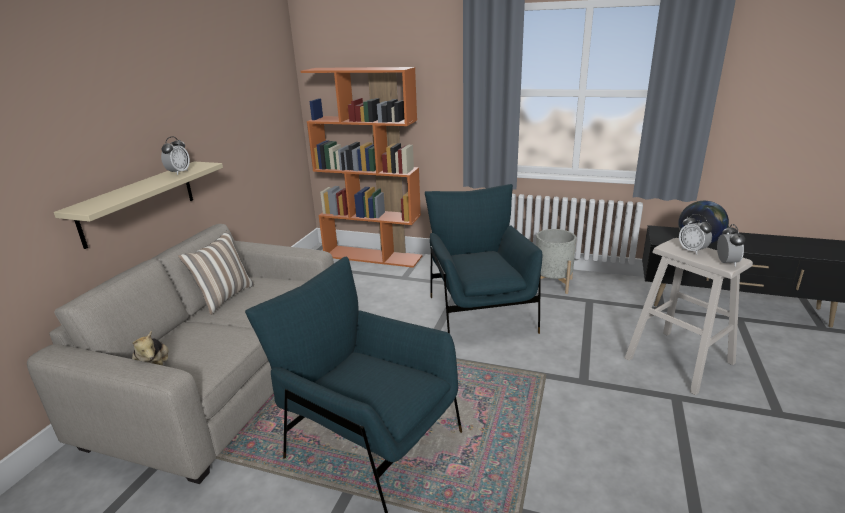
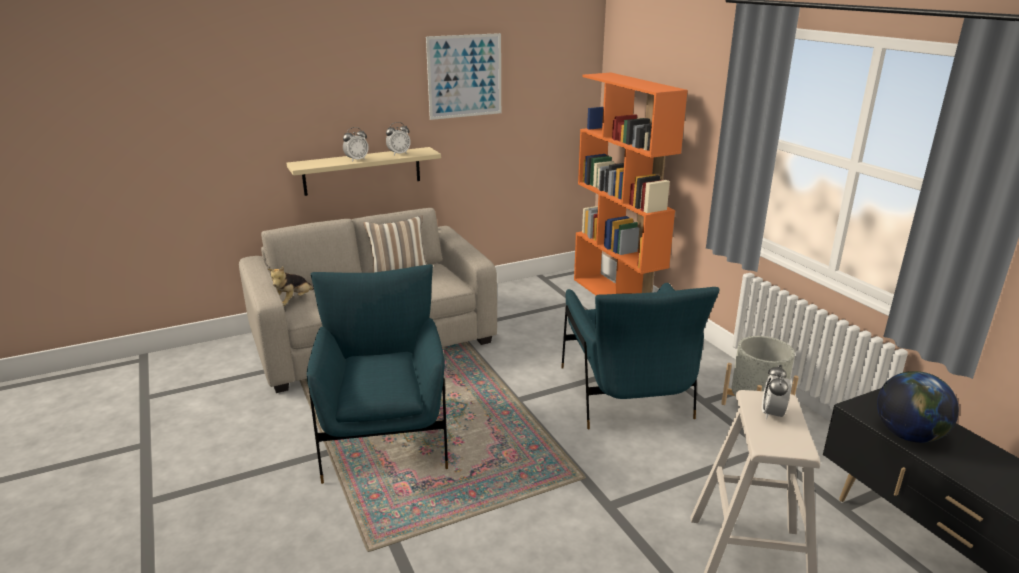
camera: 45 degrees right, 0 degrees up
(207, 81) = (464, 76): none -> picture
(480, 312) = (626, 395): blue armchair -> blue armchair turned 135 degrees clockwise
(726, 263) = (775, 443): alarm clock -> alarm clock (356, 160)

